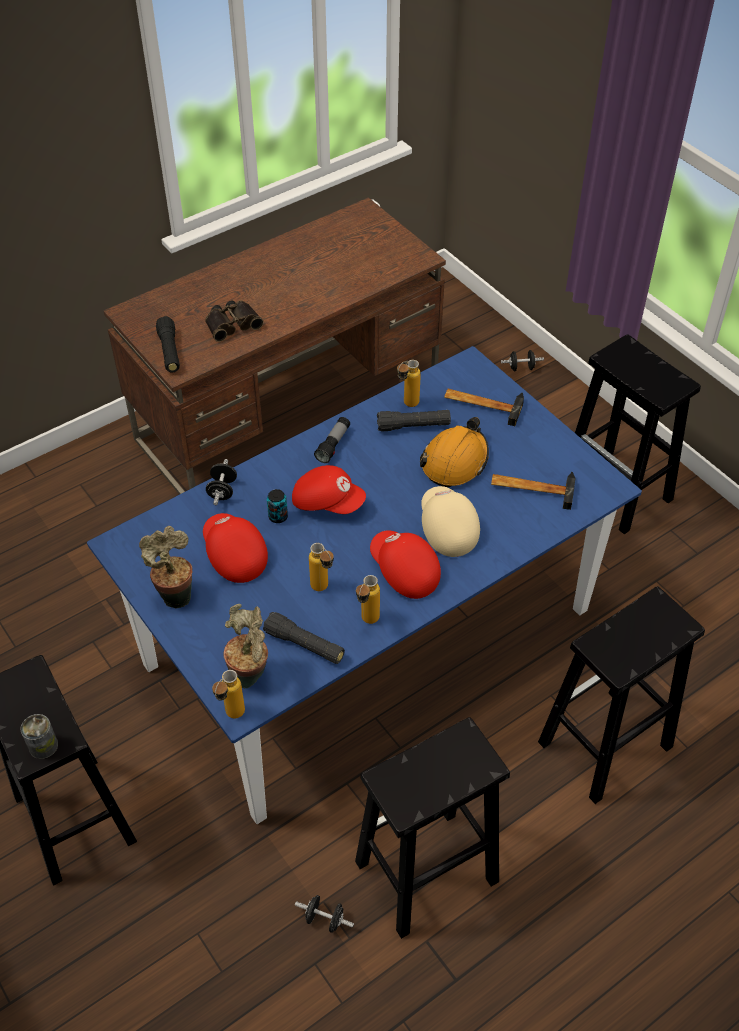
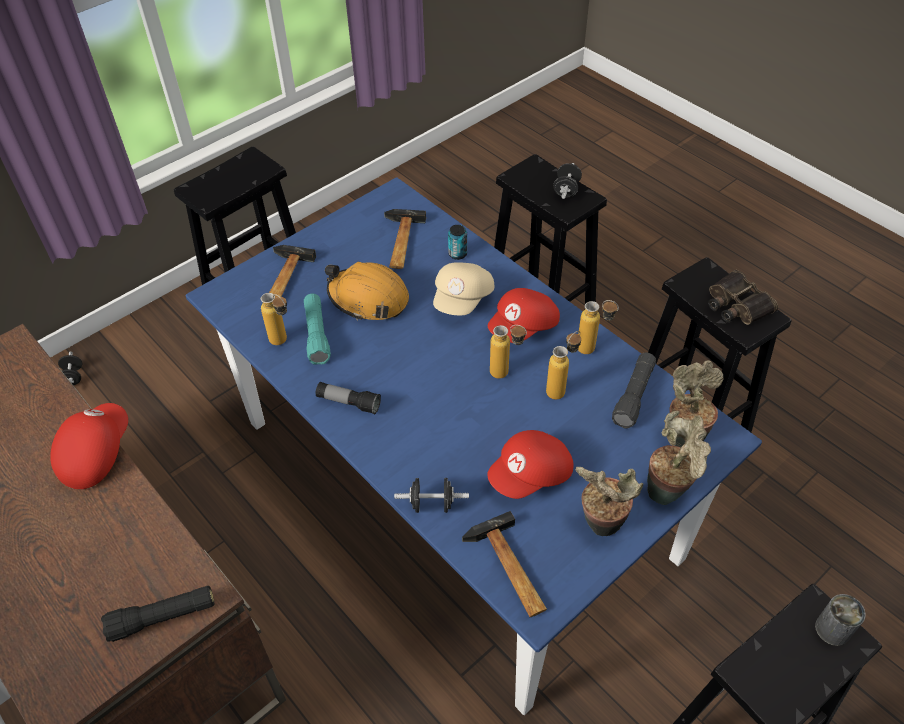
camera: 95 degrees left, 0 degrees up
(152, 531) = (509, 571): none -> hammer
(195, 649) = (668, 490): none -> potted plant
(231, 717) = (738, 444): bottle -> bottle (506, 374)
(232, 324) = (110, 543): binoculars -> binoculars (736, 305)
(278, 517) = (466, 441): can -> can (457, 254)
(324, 919) = (754, 492): black dumbbell -> black dumbbell (566, 190)
(328, 502) = (437, 398): red cap -> red cap (95, 453)
(413, 426) = (317, 335): black flashlight -> turquoise flashlight
(446, 529) = (463, 300): beige cap -> beige cap turned 45 degrees counterclockwise

